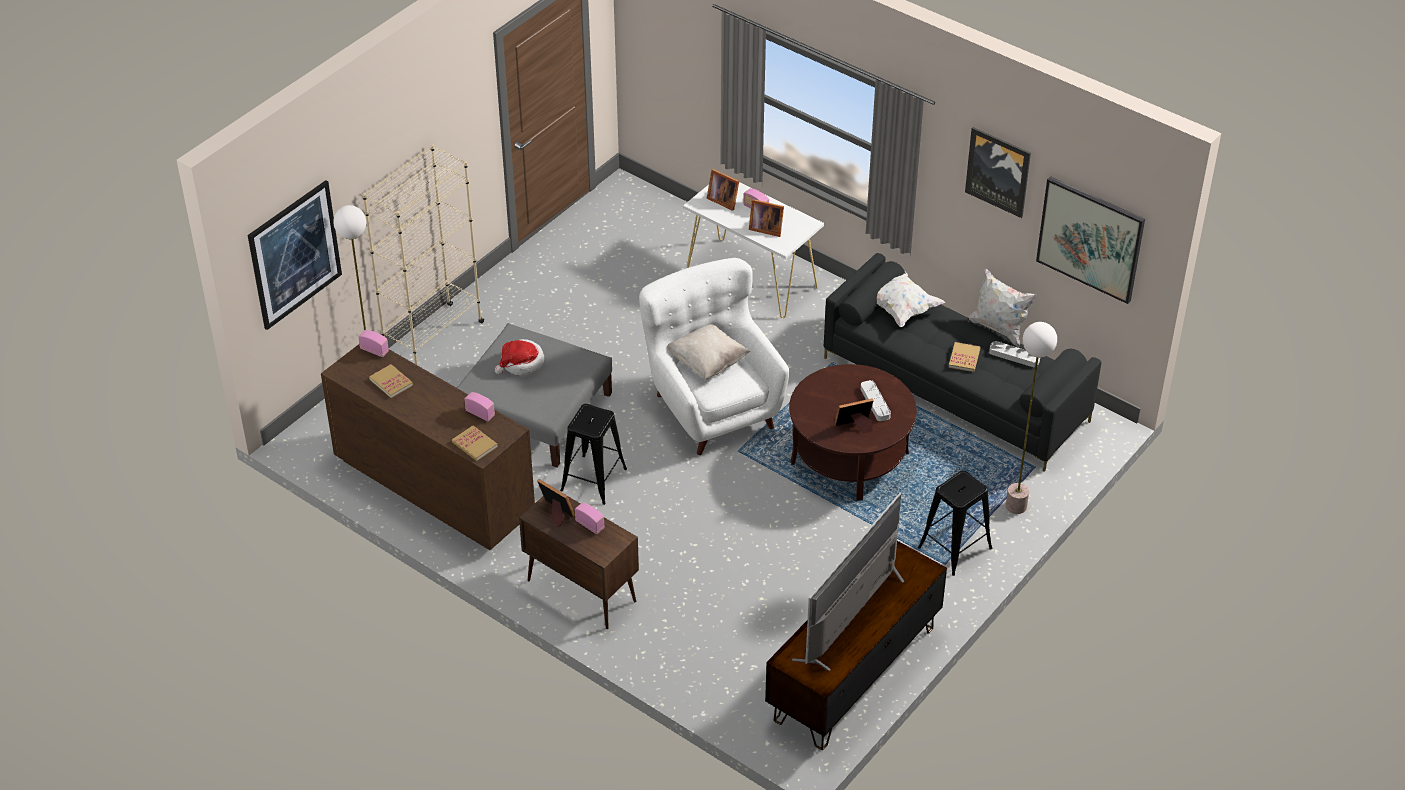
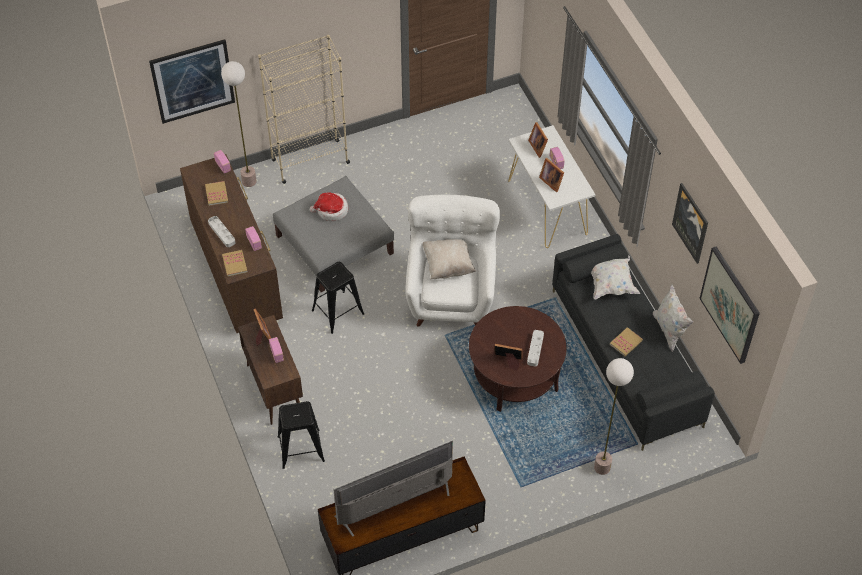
camera: 30 degrees right, 10 degrees up
(955, 548) = (536, 478): black stool -> black stool (301, 449)
(1014, 356) = (663, 357): grey tray -> grey tray (222, 233)

